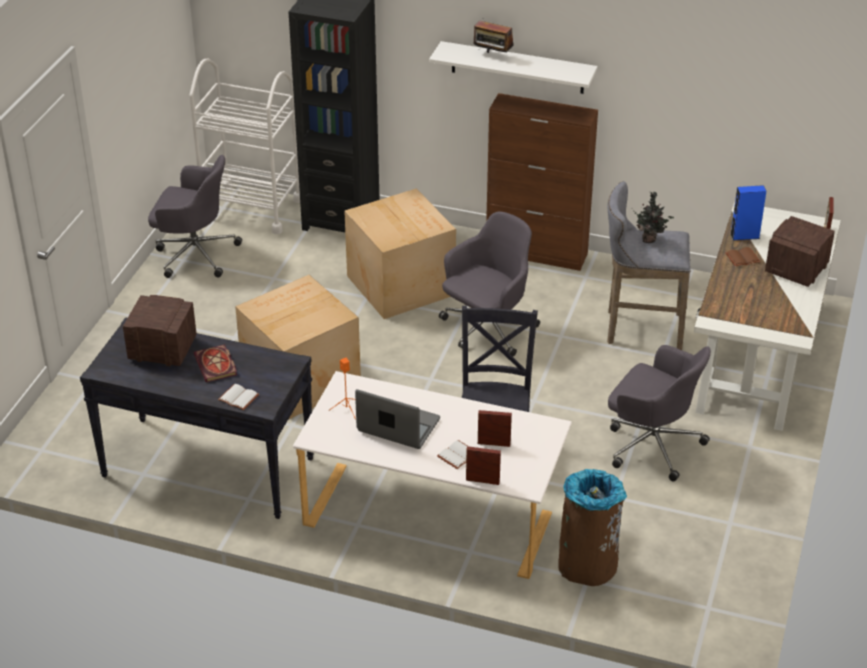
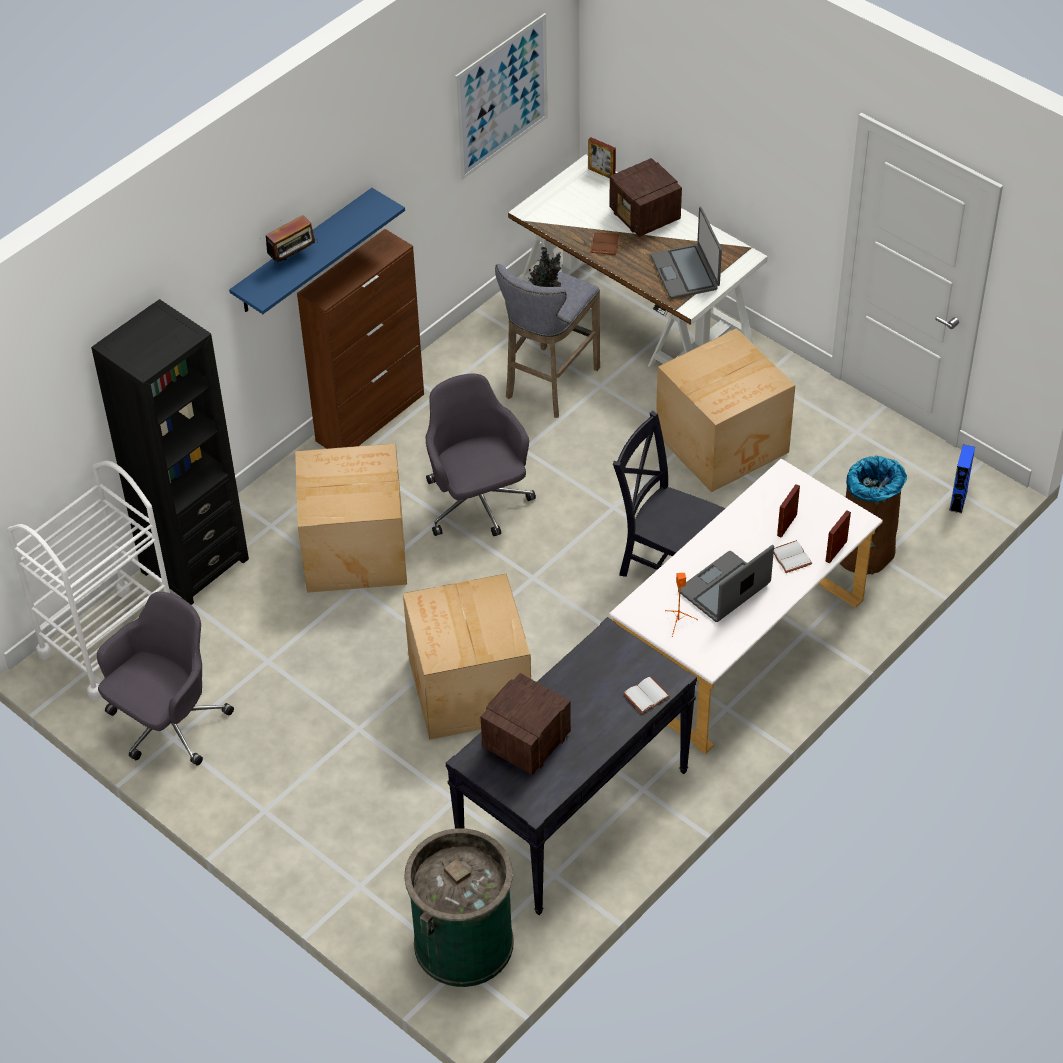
camera: 65 degrees left, 10 degrees up
(62, 445) = (463, 943): none -> green trash can
(217, 366) = (581, 700): book -> none
(517, 67) = (303, 252): white shelf -> blue shelf
(652, 444) = (724, 443): grey office chair -> cardboard box
(744, 236) = (571, 228): blue speaker -> blue speaker (958, 500)
(747, 309) = (685, 272): none -> laptop
(759, 94) = (502, 96): none -> picture

